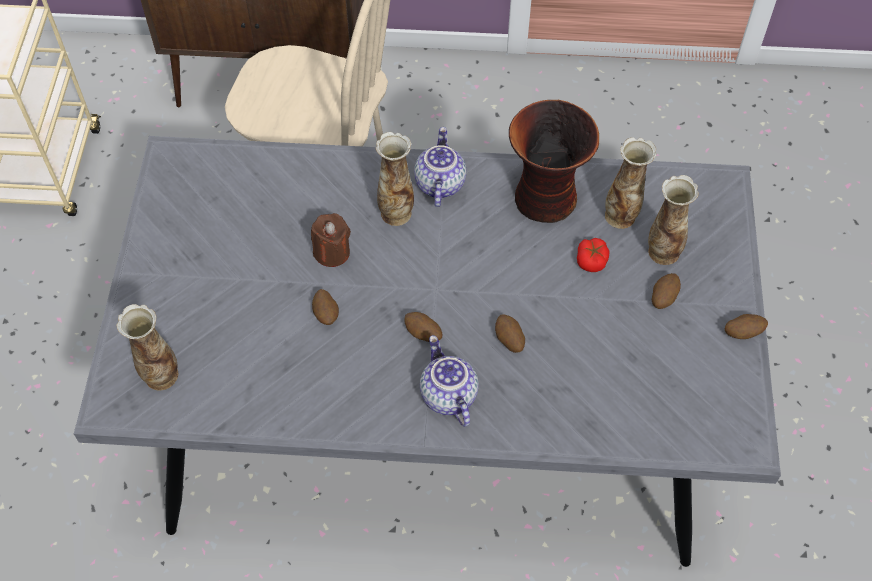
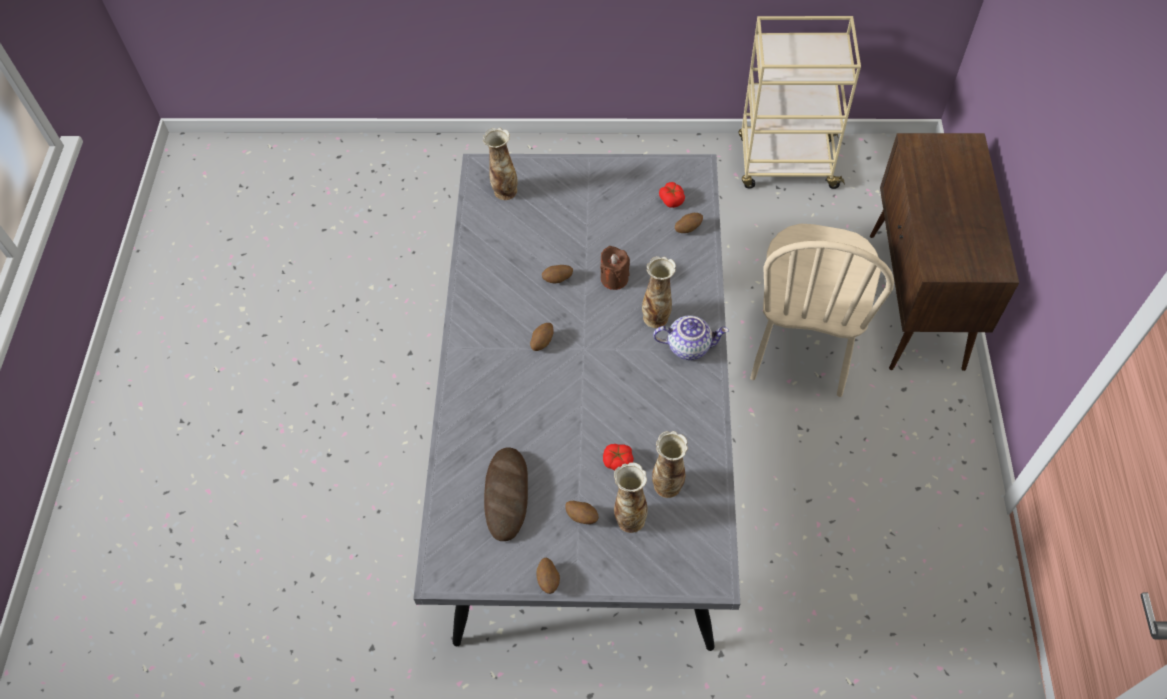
camera: 90 degrees right, 0 degrees up
(215, 185) = (672, 199): none -> tomato
(447, 395) = (488, 360): teapot -> none
(509, 340) = (537, 400): potato -> potato (688, 228)
(545, 200) = (679, 426): vase -> none
(641, 374) = (506, 496): none -> bread

